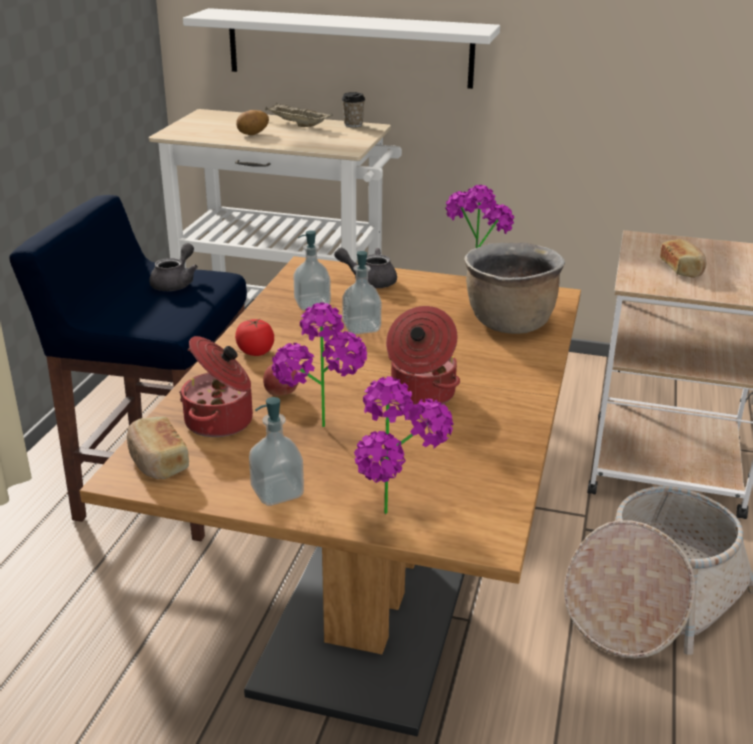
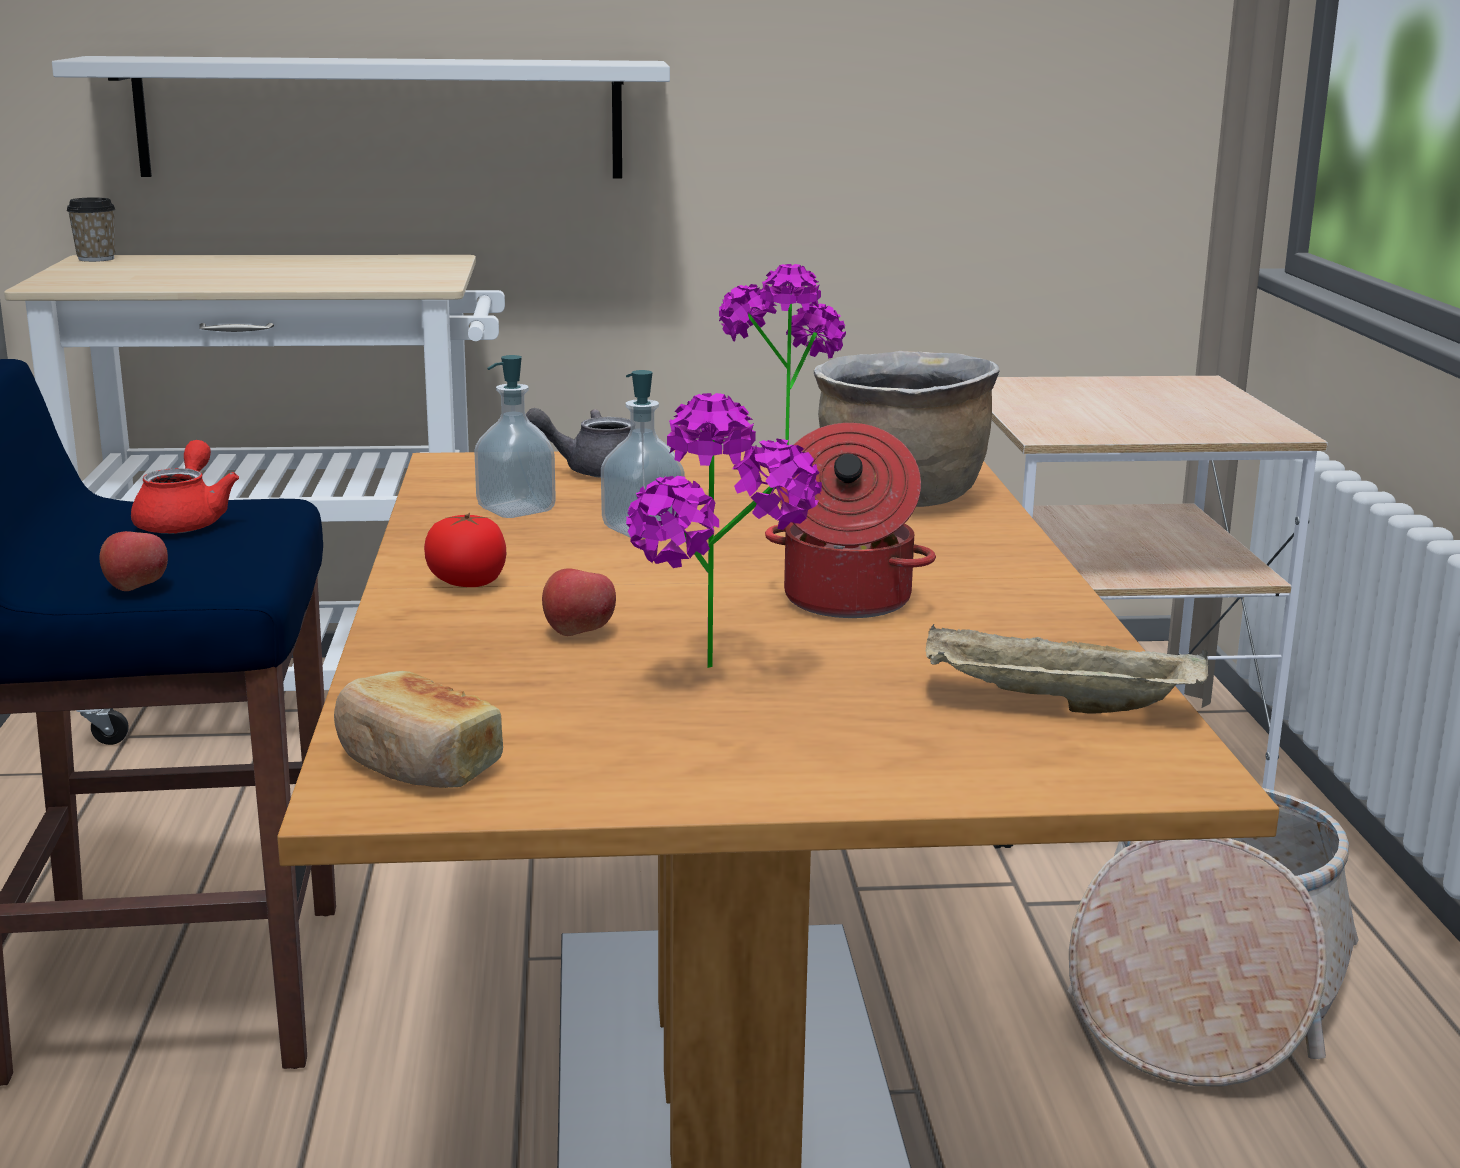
camera: 20 degrees left, 10 degrees down
(130, 324) = (136, 588): none -> apple
(176, 283) = (185, 521): grey teapot -> red teapot
(221, 421) = (495, 687): cooking pot -> none
(253, 134) = (223, 277): potato -> none
(277, 492) = (717, 772): soap dispenser -> none
(297, 125) = (298, 263): beige tray -> beige tray (1055, 705)
(353, 124) = (405, 257): cup -> cup (96, 259)
(399, 522) = (995, 776): potted plant -> none
(682, 269) = (1101, 411): bread -> none

